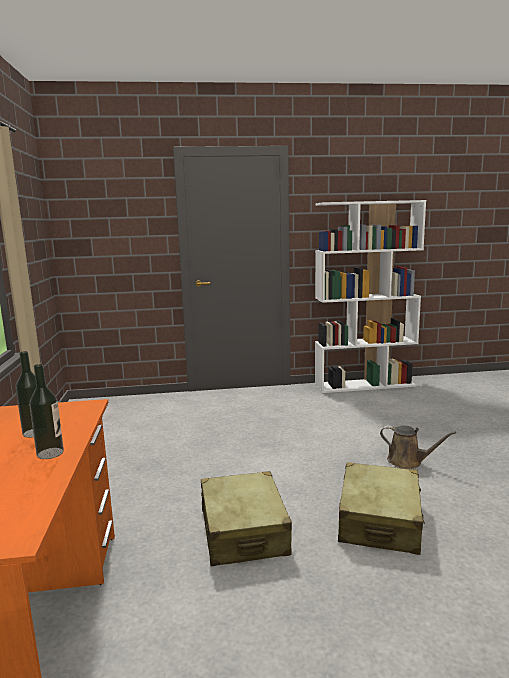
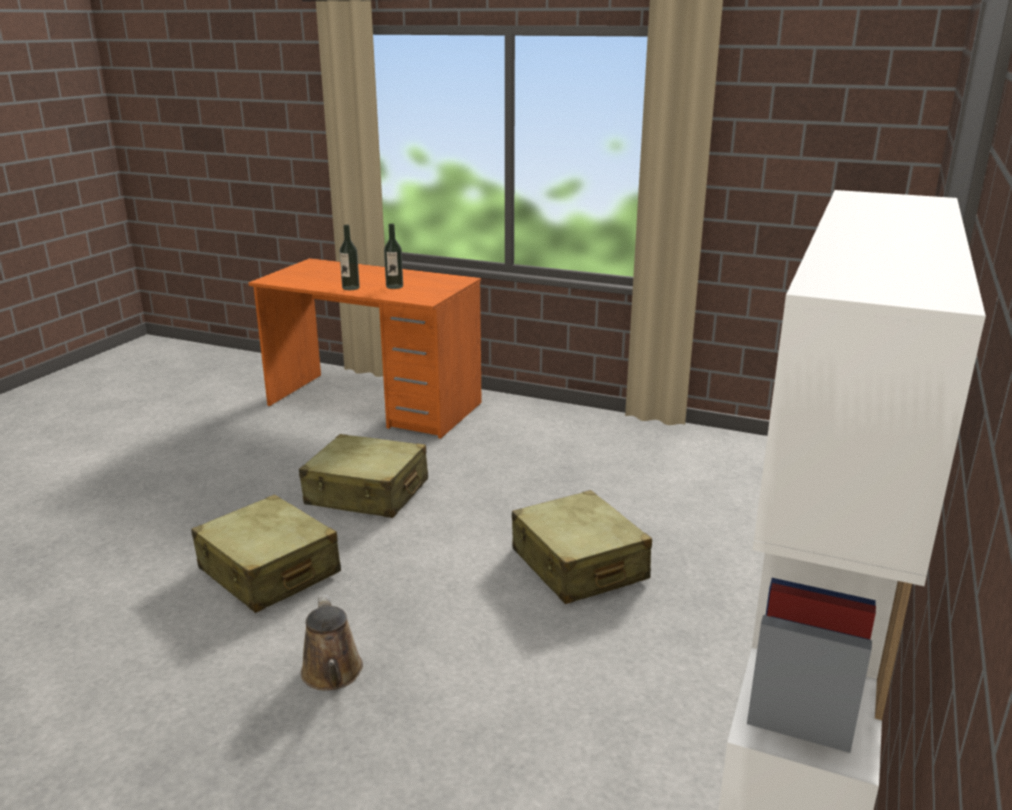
camera: 120 degrees right, 10 degrees up
(252, 437) = (578, 565): none -> beige suitcase
(408, 462) = (332, 674): brown watering can -> brown watering can turned 75 degrees counterclockwise

